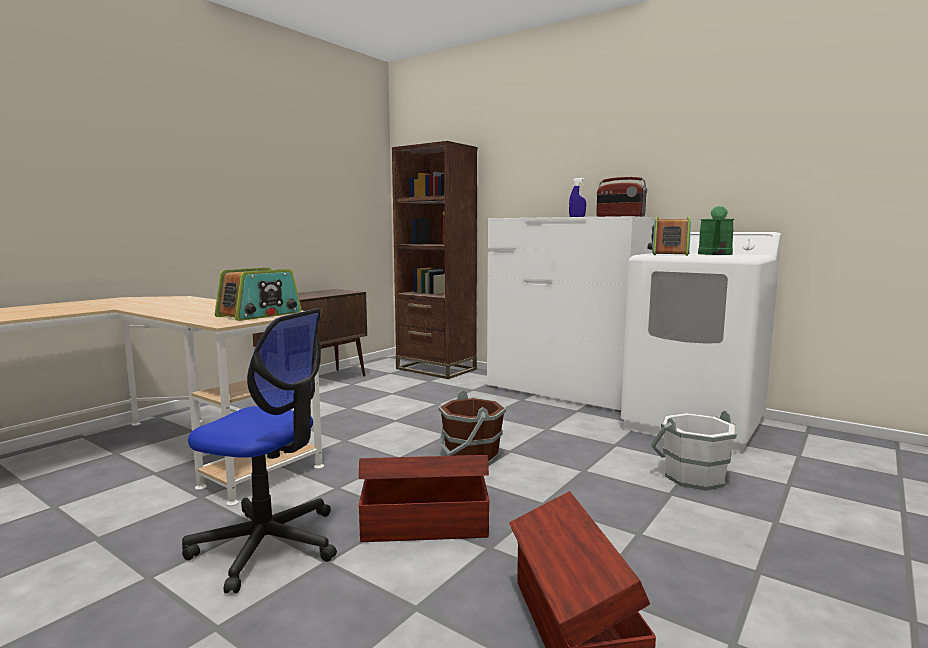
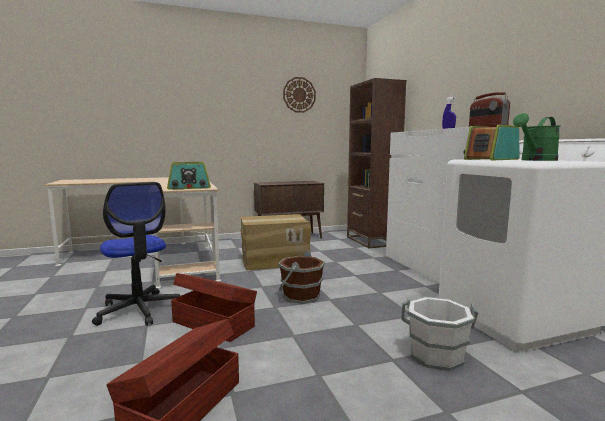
camera: 35 degrees right, 0 degrees up
(308, 153) = (299, 95): none -> wall clock
(353, 419) = (274, 260): none -> cardboard box

